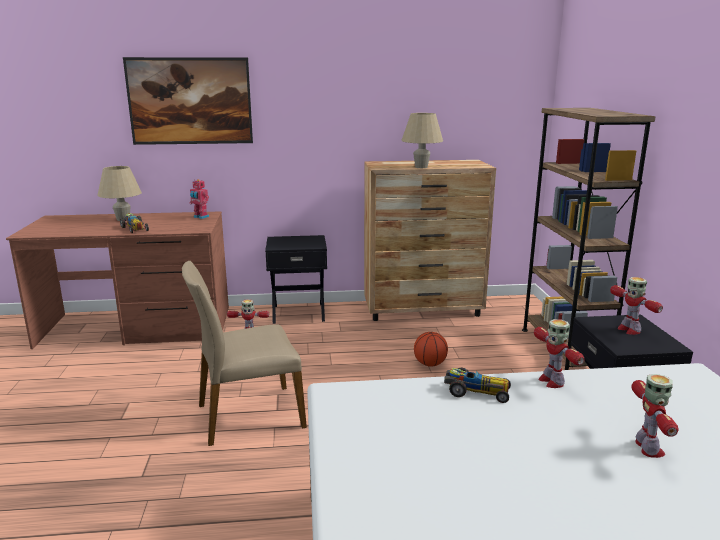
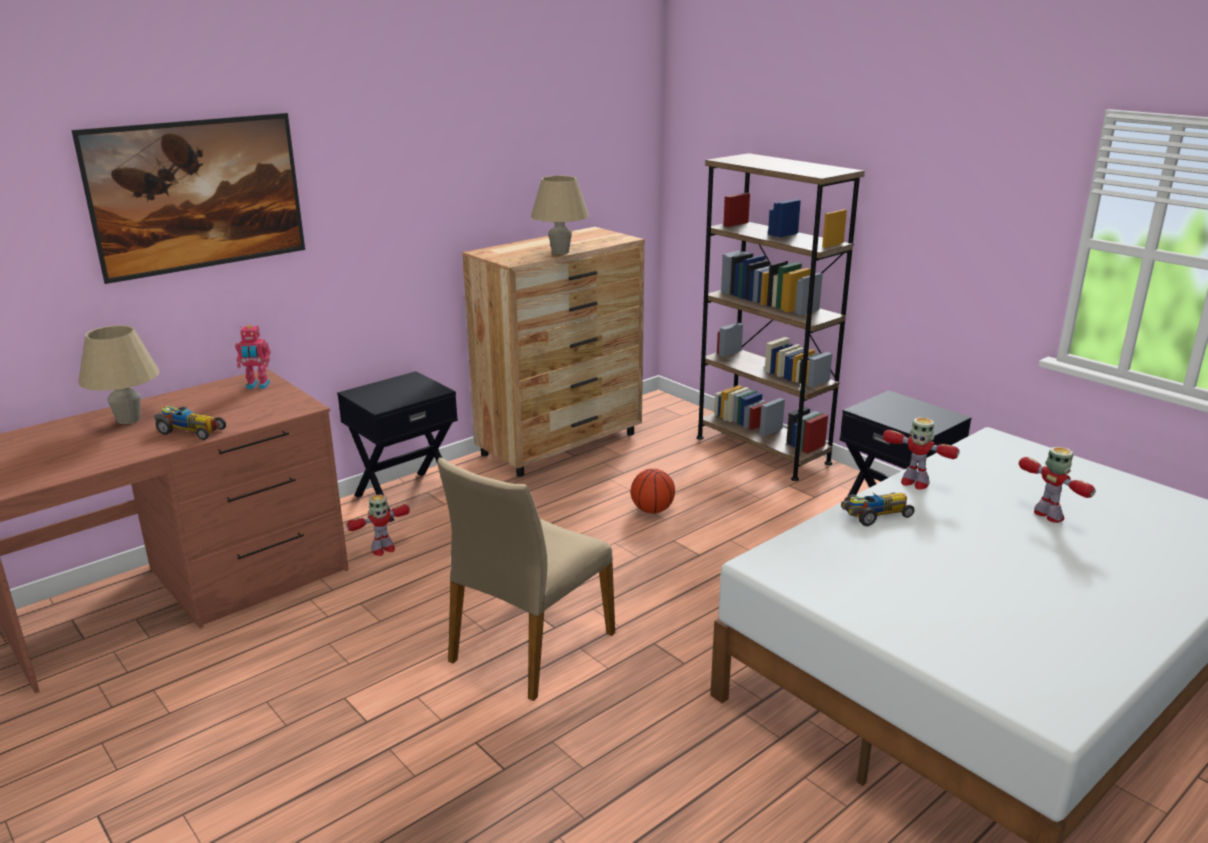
camera: 35 degrees left, 5 degrees up
(628, 329) = (902, 410): toy robot -> none

